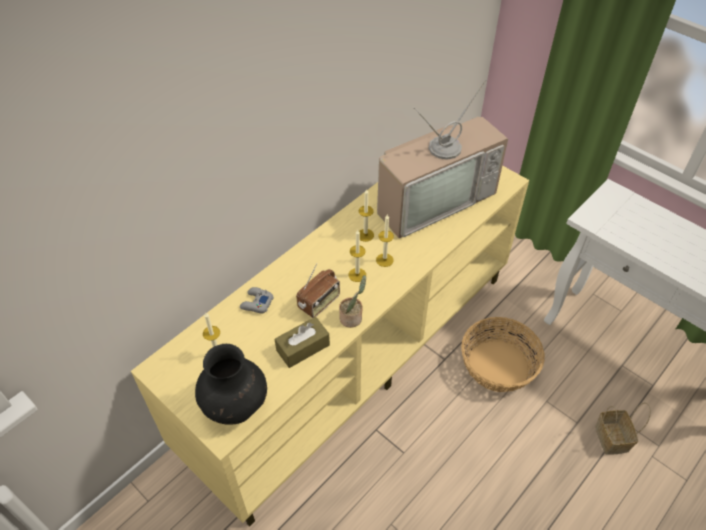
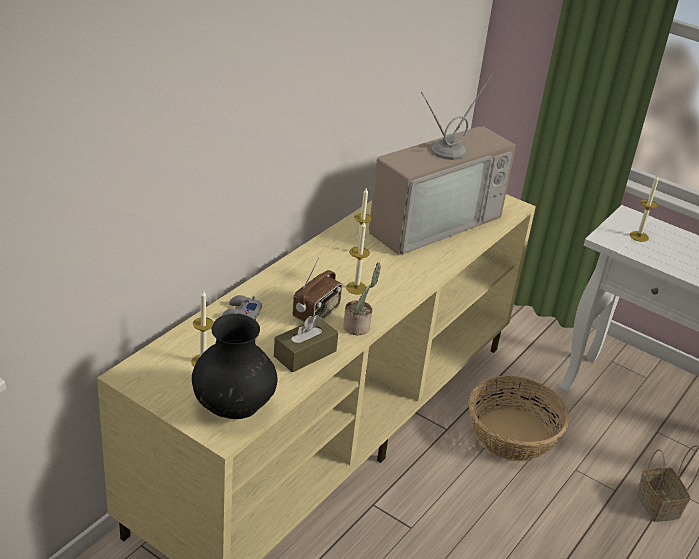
camera: 10 degrees left, 15 degrees down
(384, 260) = (386, 275): candle -> candle (639, 236)

